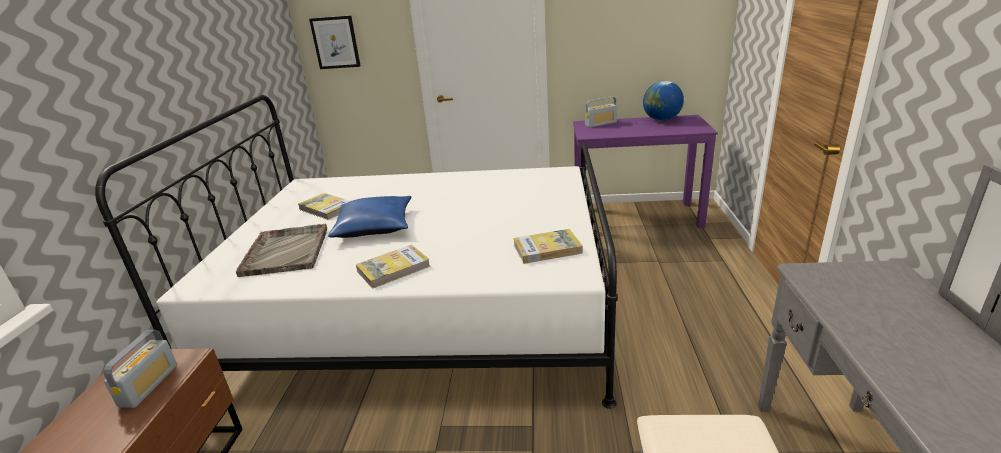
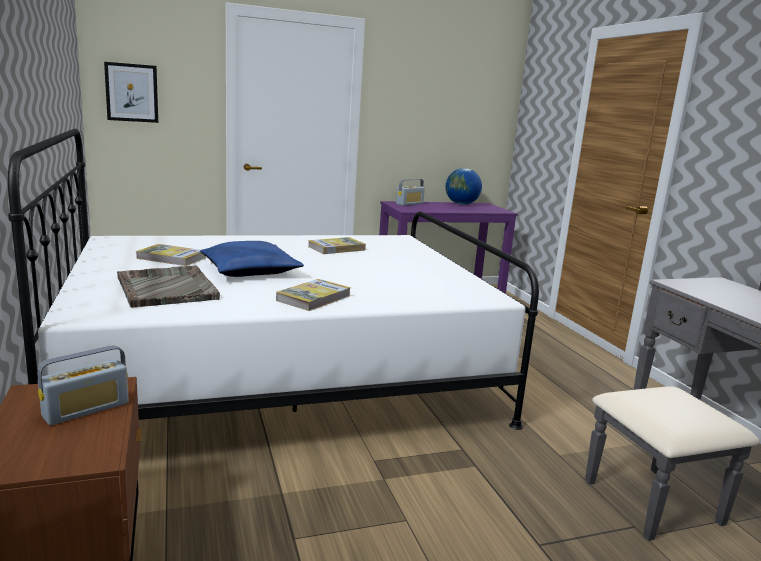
camera: 25 degrees left, 10 degrees down
(149, 385) = (86, 409): radio -> radio turned 60 degrees clockwise
(547, 249) = (448, 284): book -> book (336, 248)

